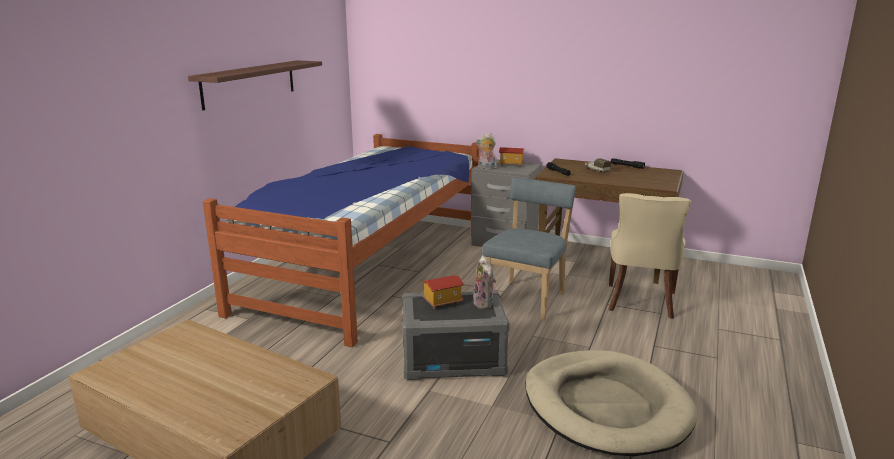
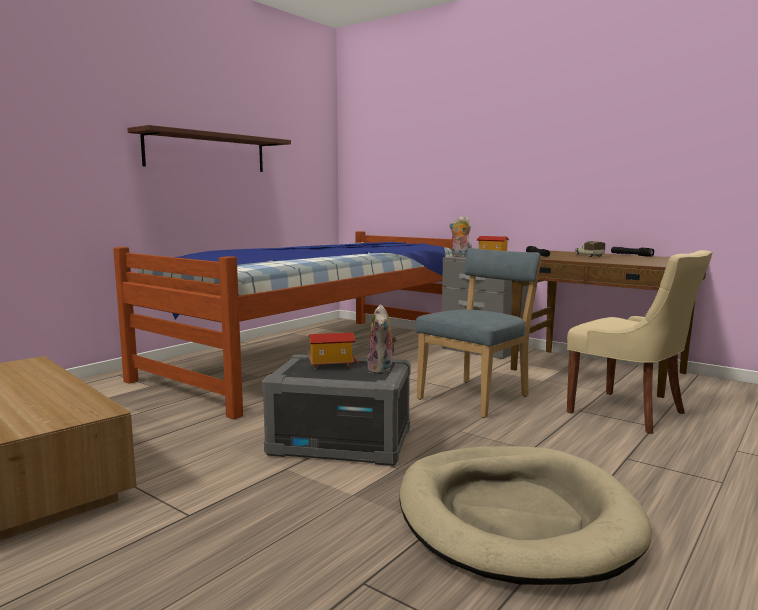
camera: 15 degrees right, 10 degrees down
(640, 302) = (629, 413): beige chair -> beige chair turned 75 degrees counterclockwise

